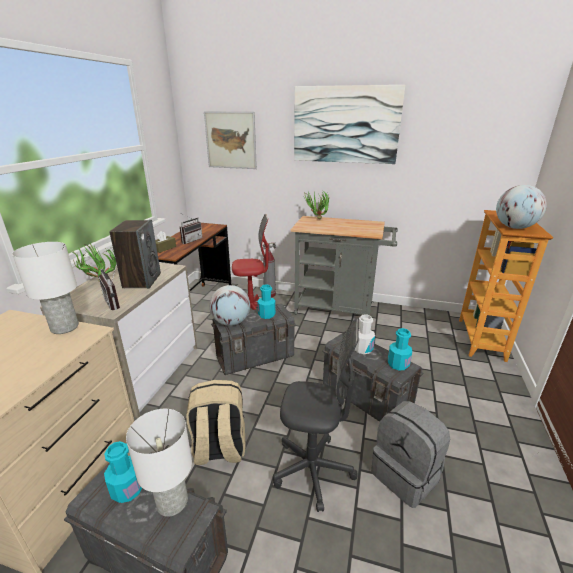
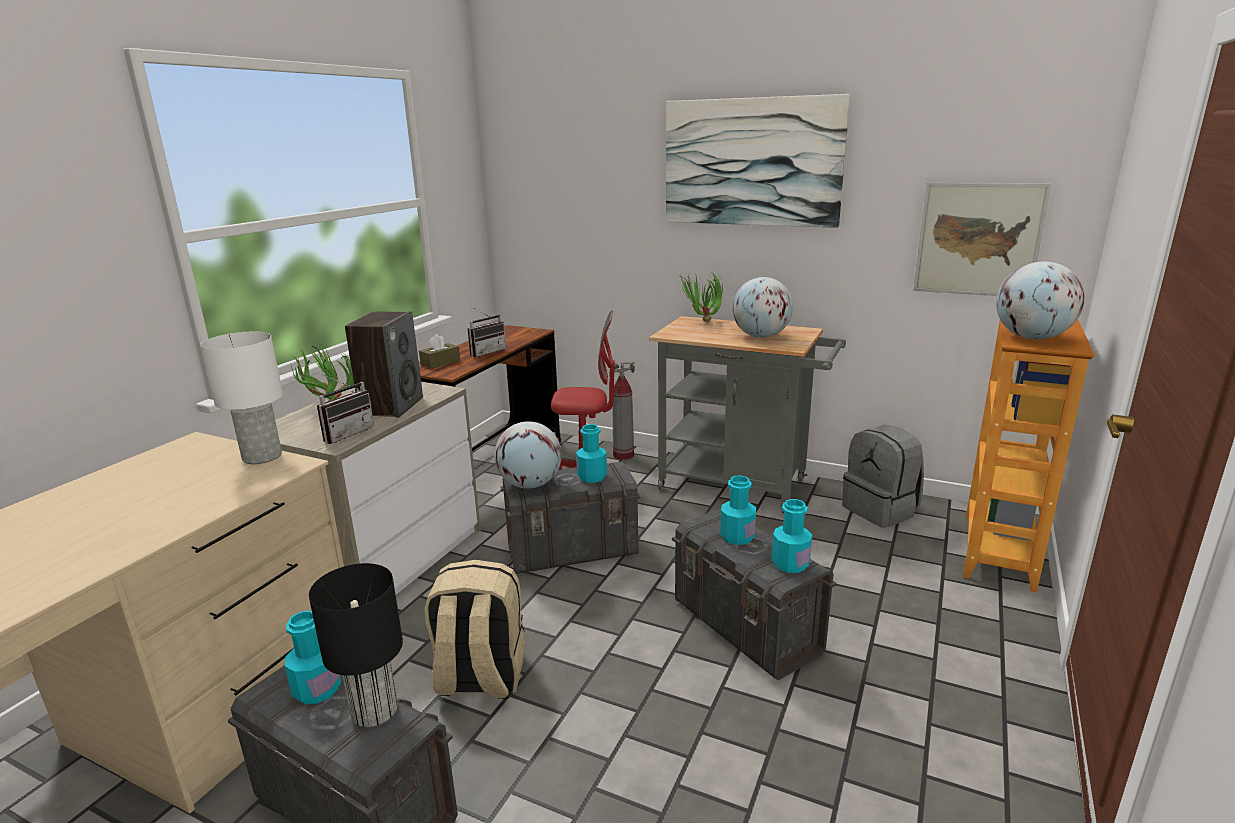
camera: 10 degrees right, 5 degrees down
(116, 302) = (346, 433): radio -> radio turned 120 degrees counterclockwise
(171, 502) = (373, 711): white table lamp -> black table lamp
(230, 140) = (564, 190): picture -> picture (978, 240)
(313, 470) = (622, 724): grey office chair -> none
(353, 227) = (761, 336): none -> globe
(362, 349) = (737, 537): white bottle -> turquoise bottle
(406, 475) = (779, 748): grey backpack -> grey backpack (881, 510)

